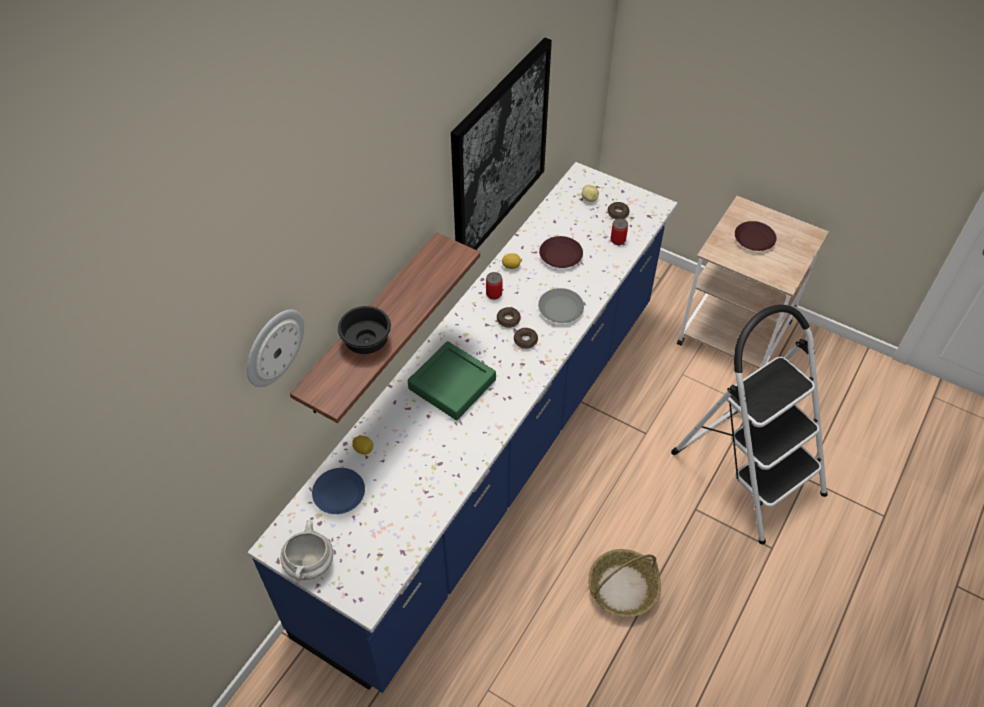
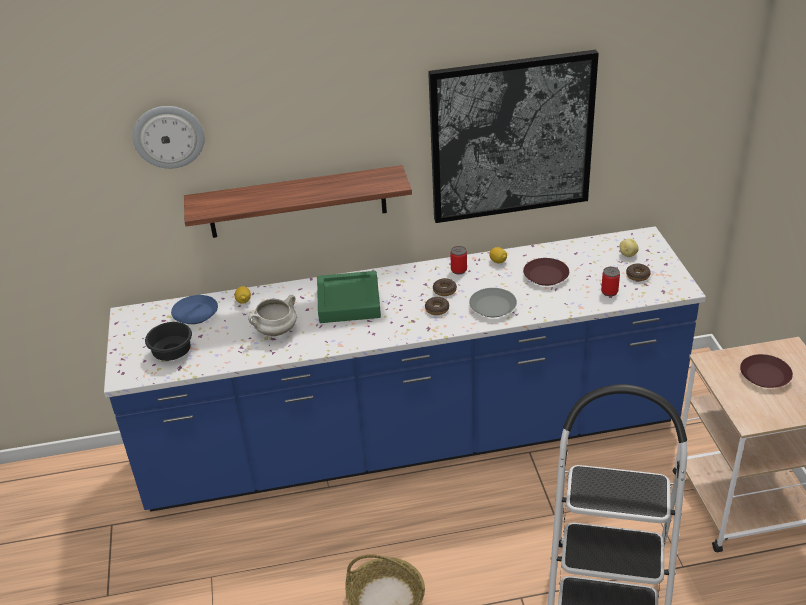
camera: 50 degrees right, 15 degrees down
(310, 564) = (127, 336): white cooking pot -> white cooking pot (276, 331)
(368, 340) = (265, 195): black bowl -> black bowl (174, 353)

